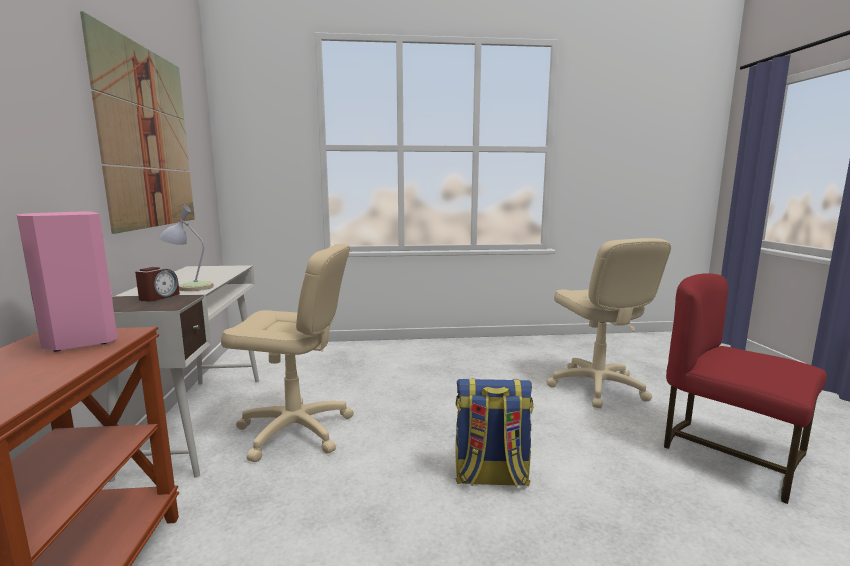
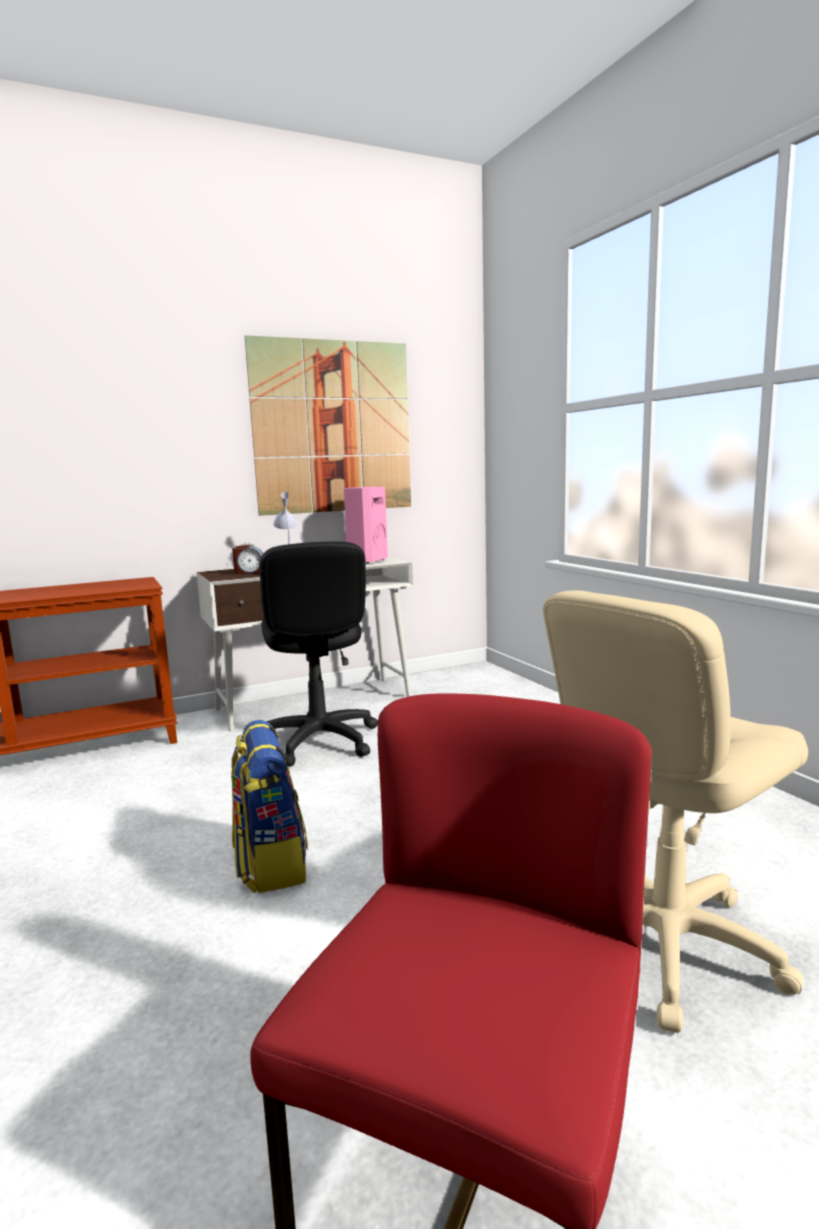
camera: 70 degrees right, 0 degrees up
(79, 341) = (124, 584): pink speaker -> pink speaker (366, 561)
(295, 431) = (318, 741): beige office chair -> black office chair

